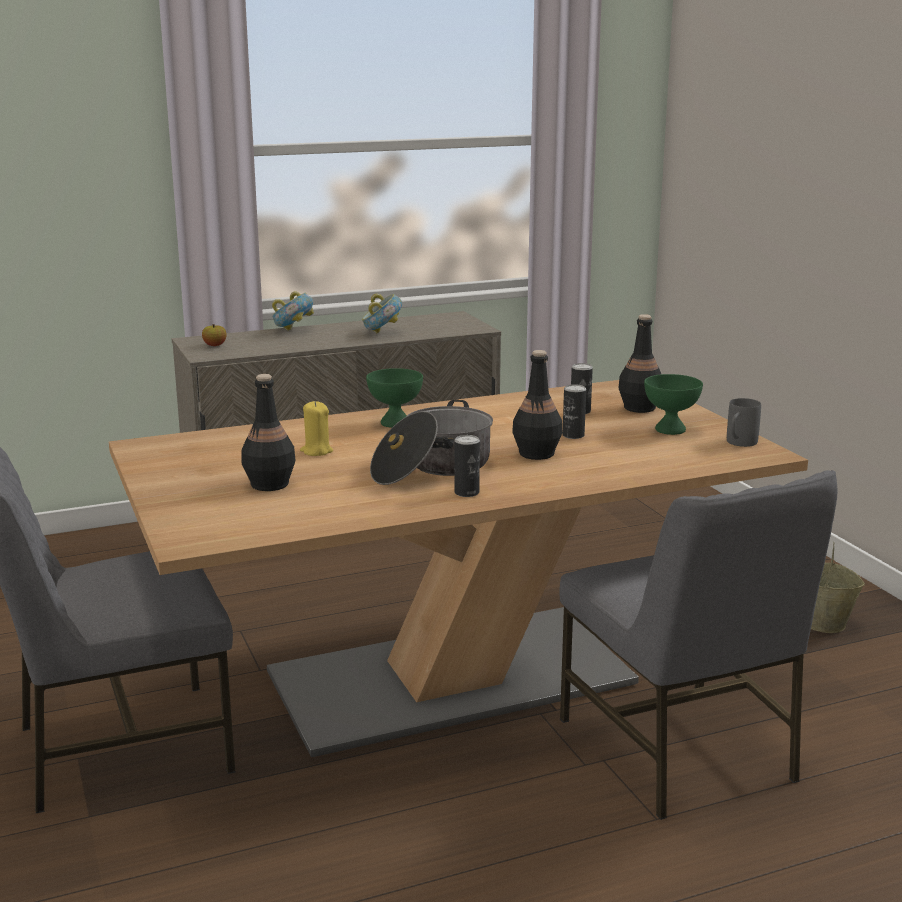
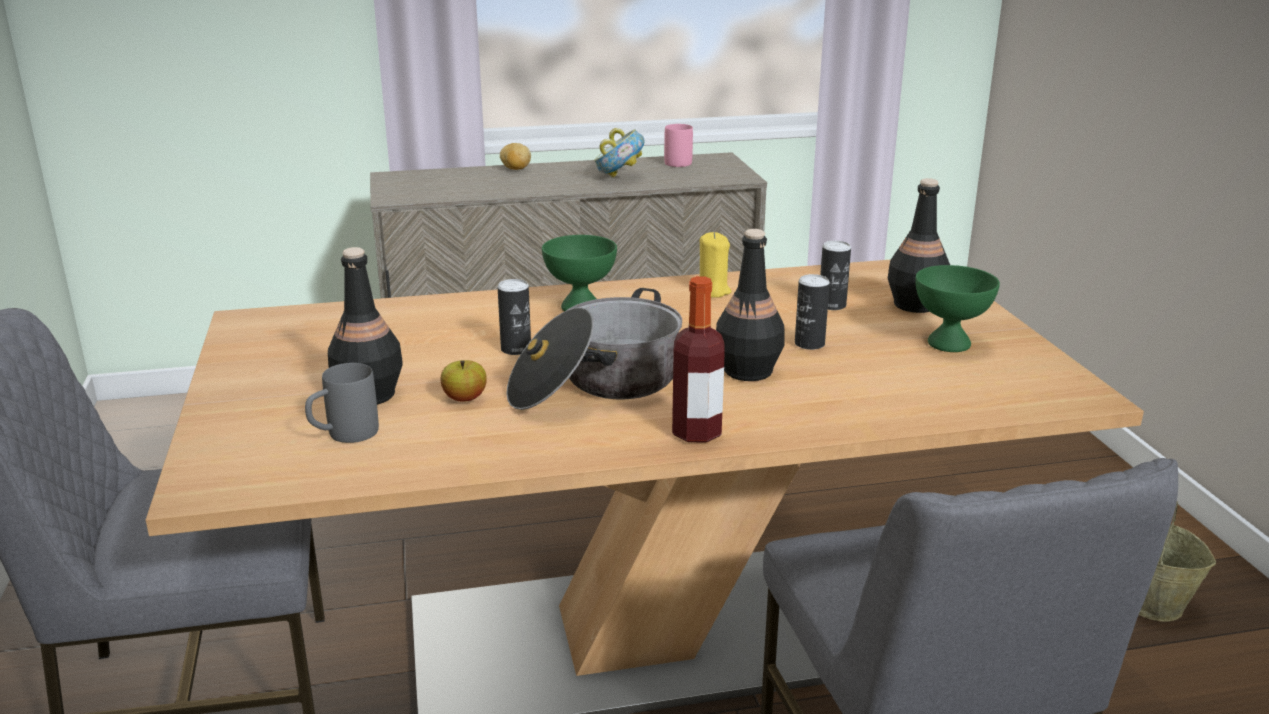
camera: 10 degrees right, 5 degrees up
(215, 345) = (413, 184): apple -> apple (465, 398)
(293, 330) = (515, 169): bowl -> potato
(316, 451) = (458, 345): yellow candle -> yellow candle (712, 291)
(426, 319) = (681, 162): none -> pink mug
(466, 493) = (624, 431): can -> can (516, 349)
(516, 490) = (696, 432): none -> bottle
(739, 444) = (1043, 375): grey mug -> grey mug (343, 436)

